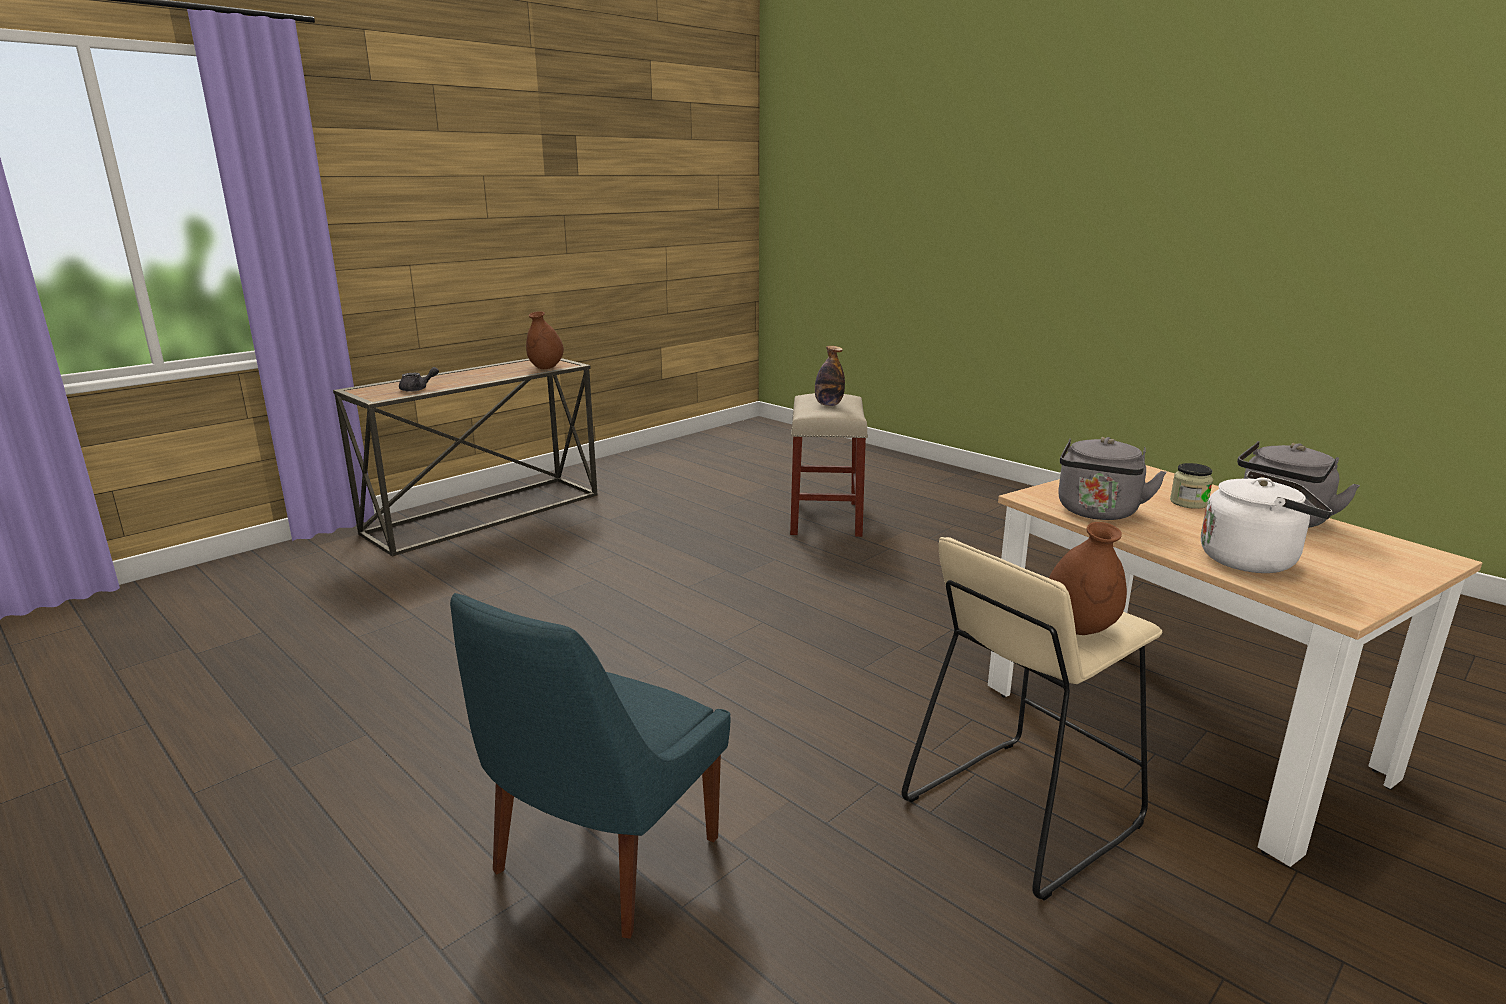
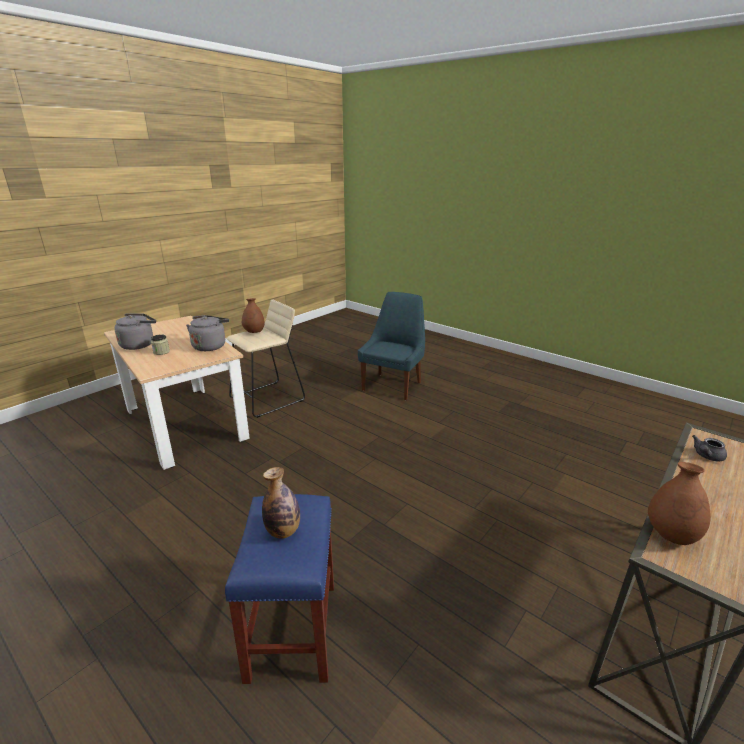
camera: 175 degrees right, 5 degrees up
(825, 517) = (293, 632): beige stool -> blue stool
(1253, 560) = (183, 330): white kettle -> none

